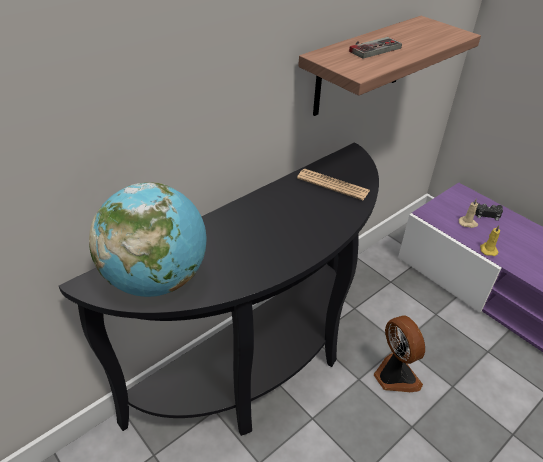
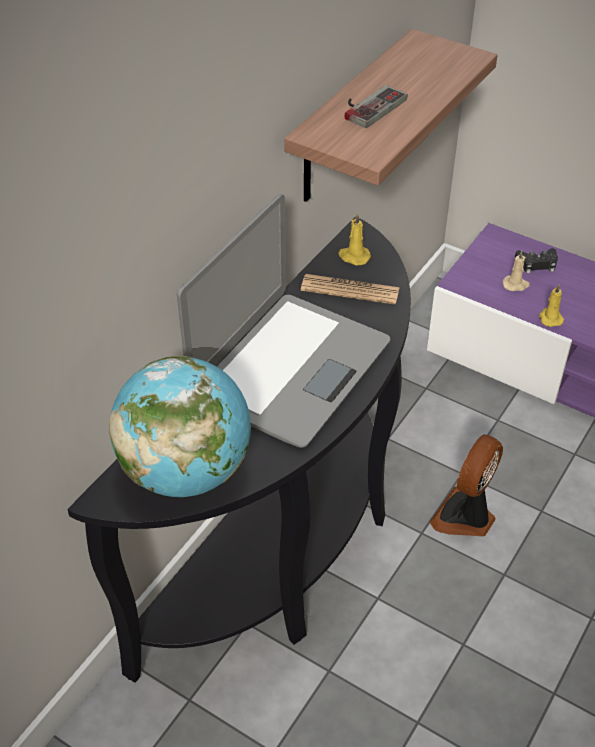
camera: 15 degrees left, 5 degrees up
(266, 226) = (289, 368): none -> laptop
(344, 165) = (353, 256): none -> yellow candle
(394, 376) = (465, 516): fan -> fan turned 105 degrees counterclockwise

